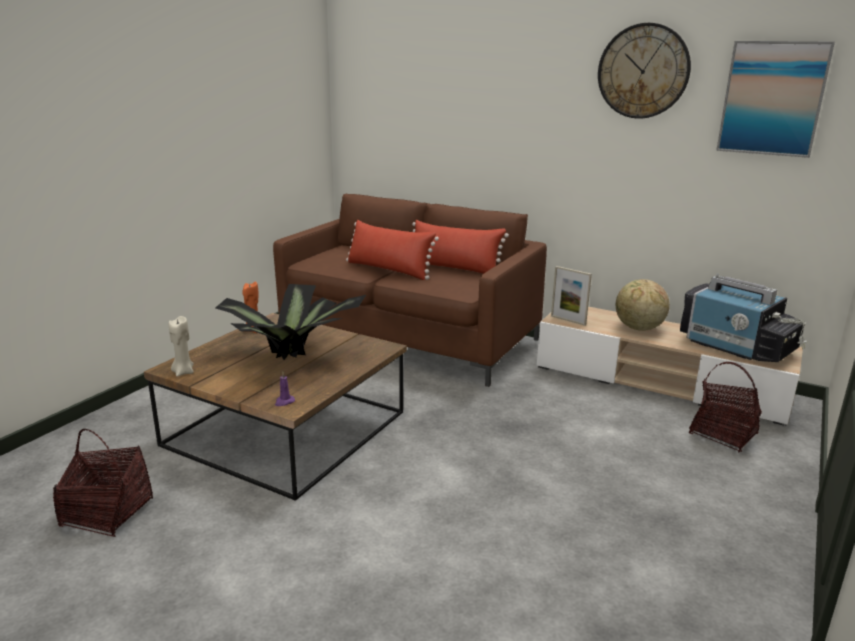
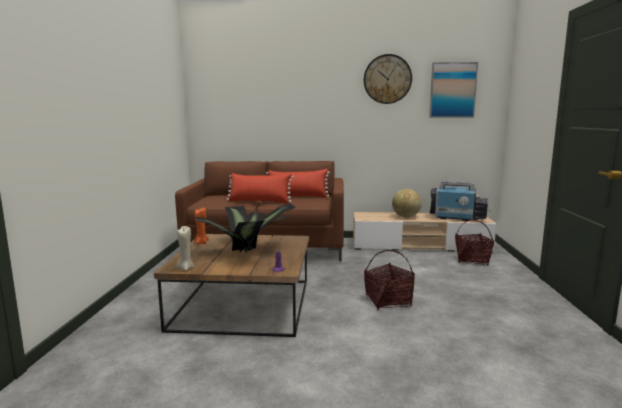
camera: 25 degrees left, 10 degrees down
(107, 512) = (169, 377): basket -> basket (387, 301)
(568, 320) = (368, 218): picture frame -> none

